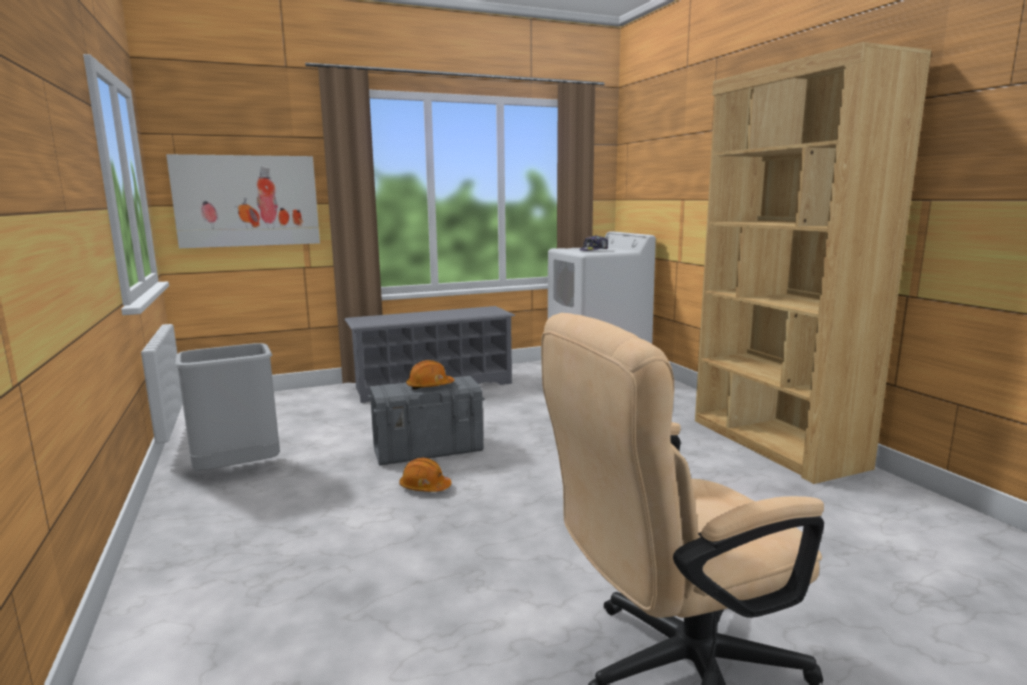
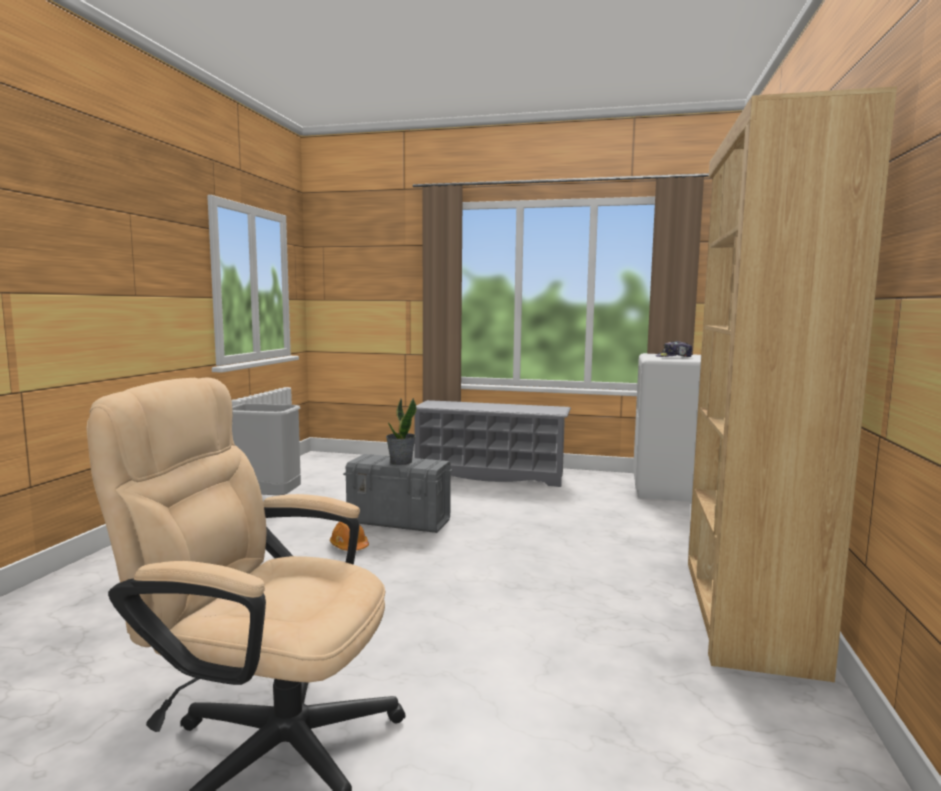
camera: 35 degrees right, 5 degrees down
(247, 201) = (367, 297): picture -> none
(429, 386) = (401, 462): orange hard hat -> potted plant

